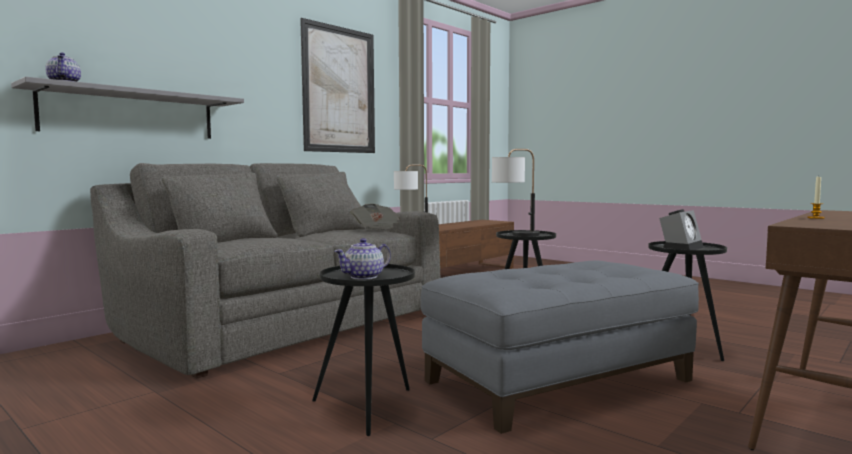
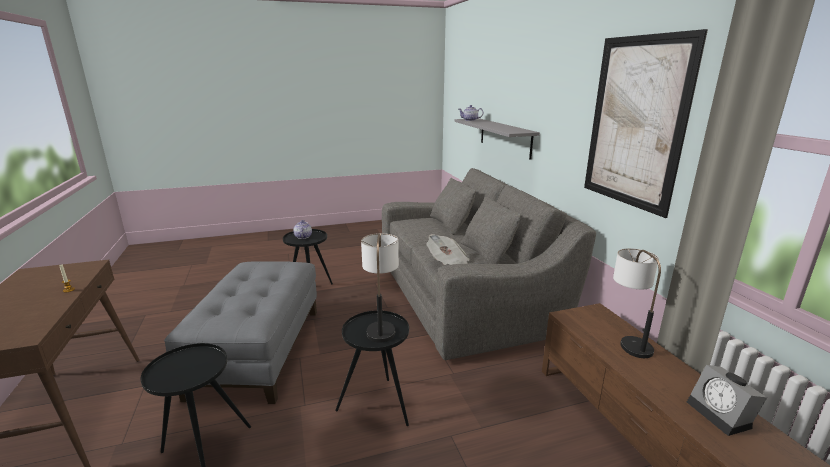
camera: 120 degrees right, 15 degrees up
(681, 248) = (192, 368): alarm clock -> alarm clock (721, 415)

